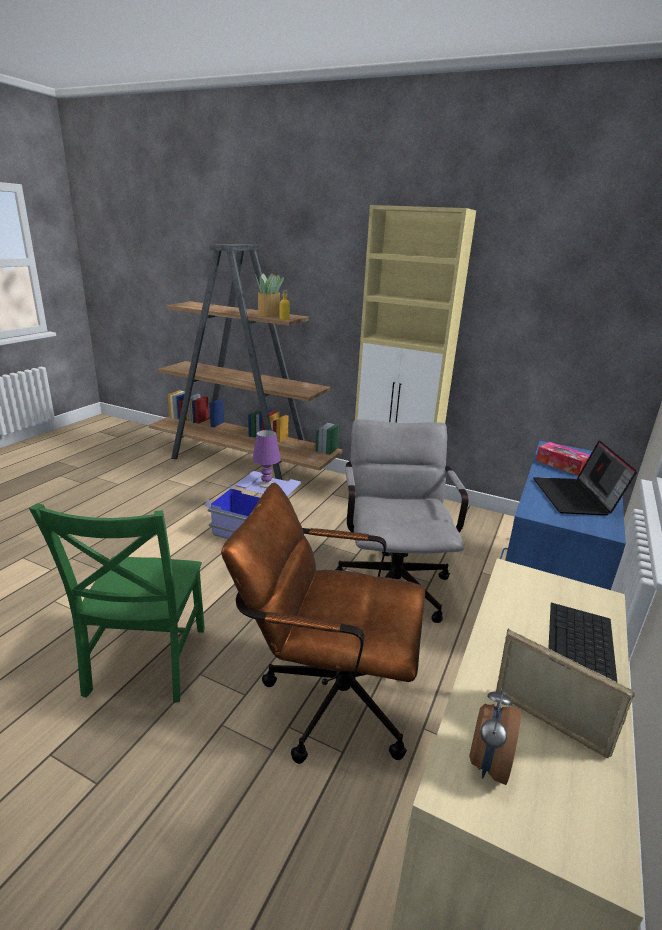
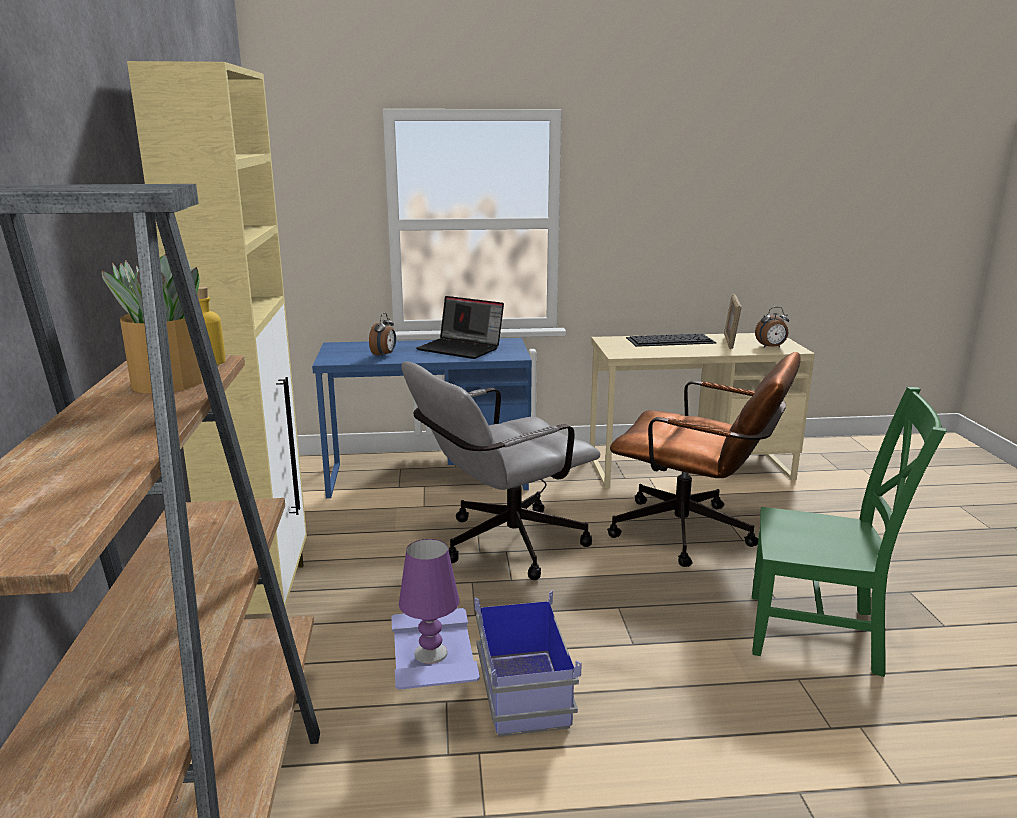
camera: 120 degrees left, 5 degrees down
(145, 664) = (820, 634): green chair -> green chair turned 45 degrees clockwise
(326, 696) = (694, 535): brown office chair -> brown office chair turned 45 degrees counterclockwise
(561, 465) = (384, 355): tissue box -> alarm clock
(576, 498) = (462, 348): laptop -> laptop turned 60 degrees clockwise

